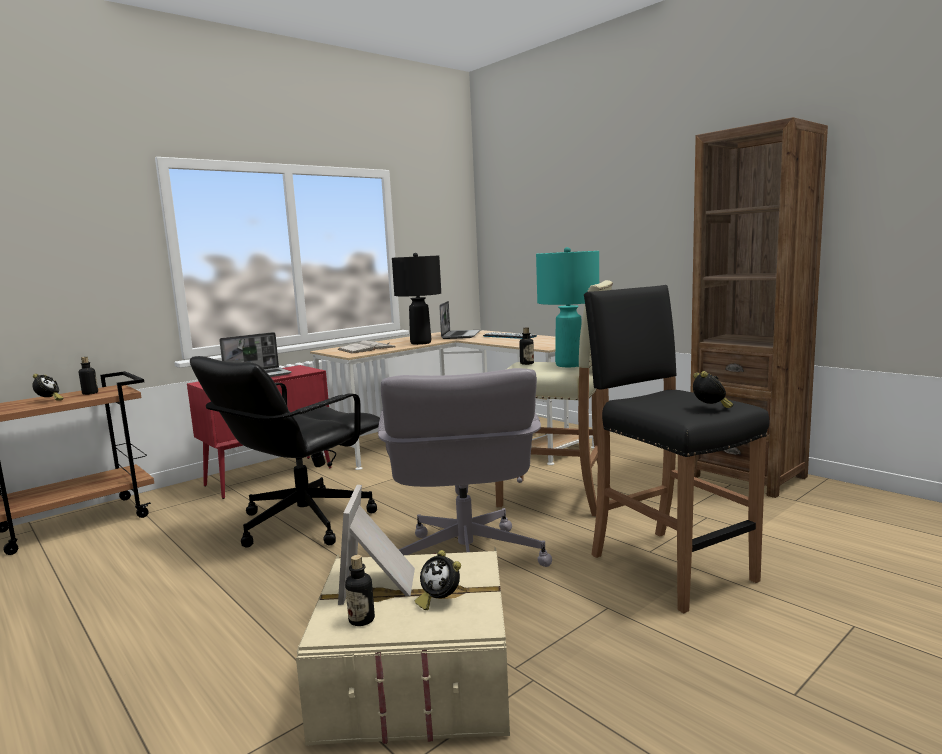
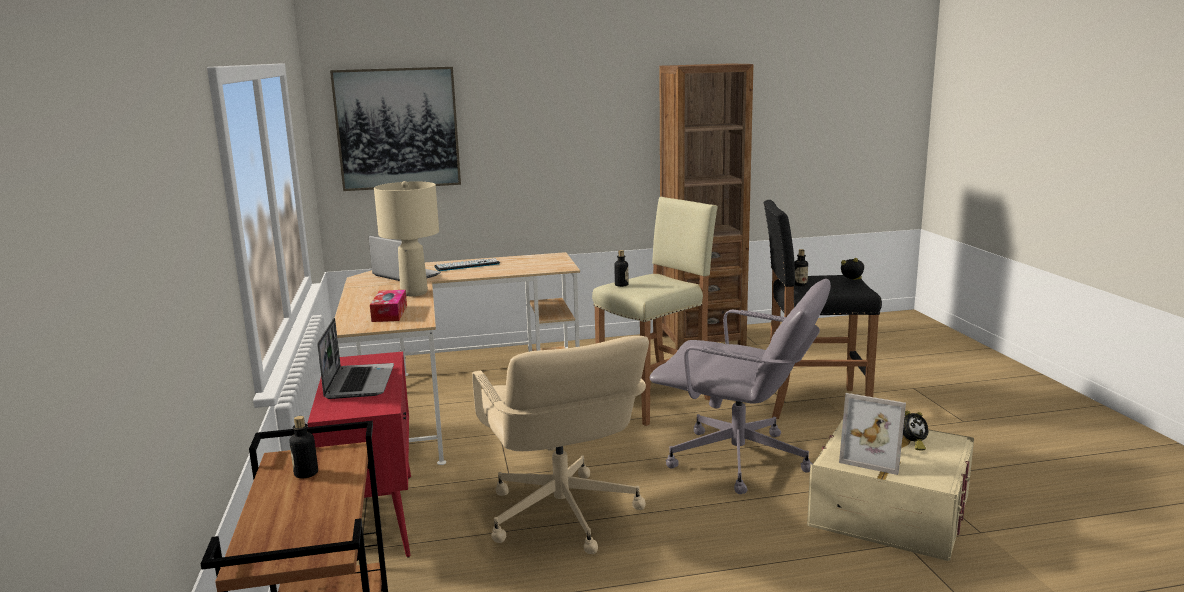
camera: 60 degrees left, 5 degrees up
(49, 401) = (311, 501): alarm clock -> none
(303, 522) = (561, 515): black office chair -> beige office chair
(361, 619) = (924, 470): bottle -> bottle (800, 284)
(366, 348) = (389, 313): white book -> tissue box
(420, 343) = (414, 293): black table lamp -> beige table lamp
(521, 223) = (397, 128): none -> picture
(569, 365) = (654, 278): turquoise table lamp -> none

